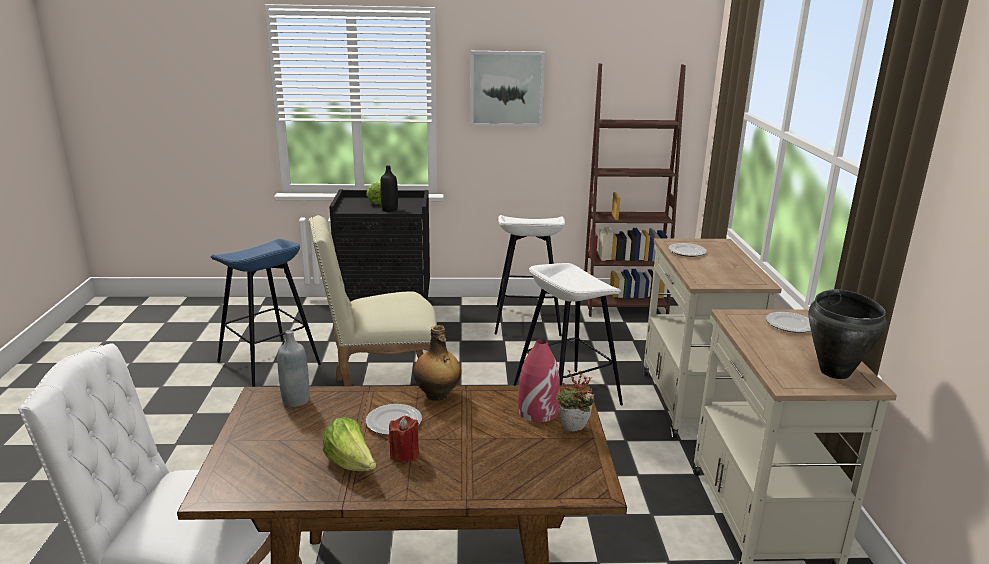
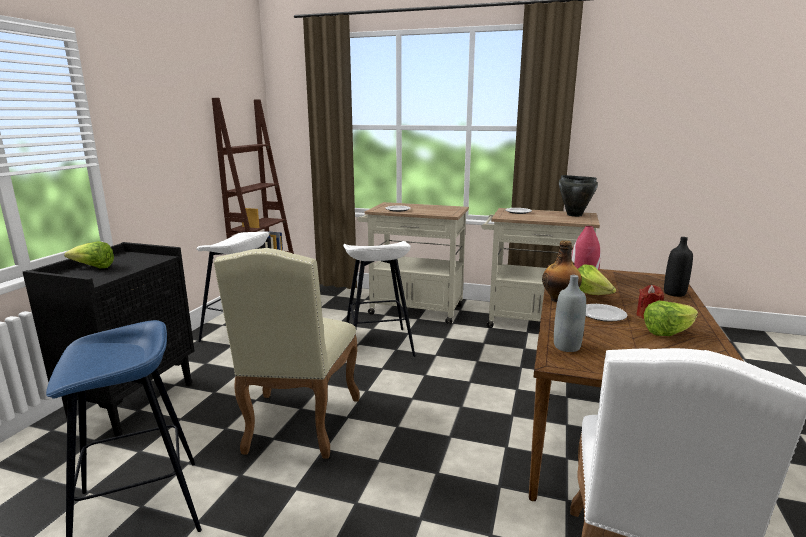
camera: 70 degrees left, 5 degrees down
(389, 209) = (137, 265): black bottle -> black bottle (674, 293)
(466, 416) = (591, 295): none -> lettuce
(506, 89) = (153, 123): picture -> none
(573, 430) = (606, 274): potted plant -> none

